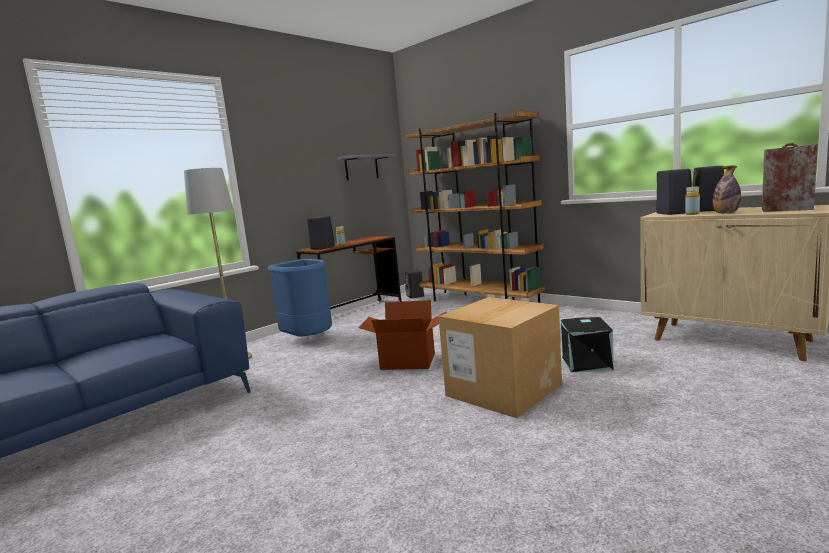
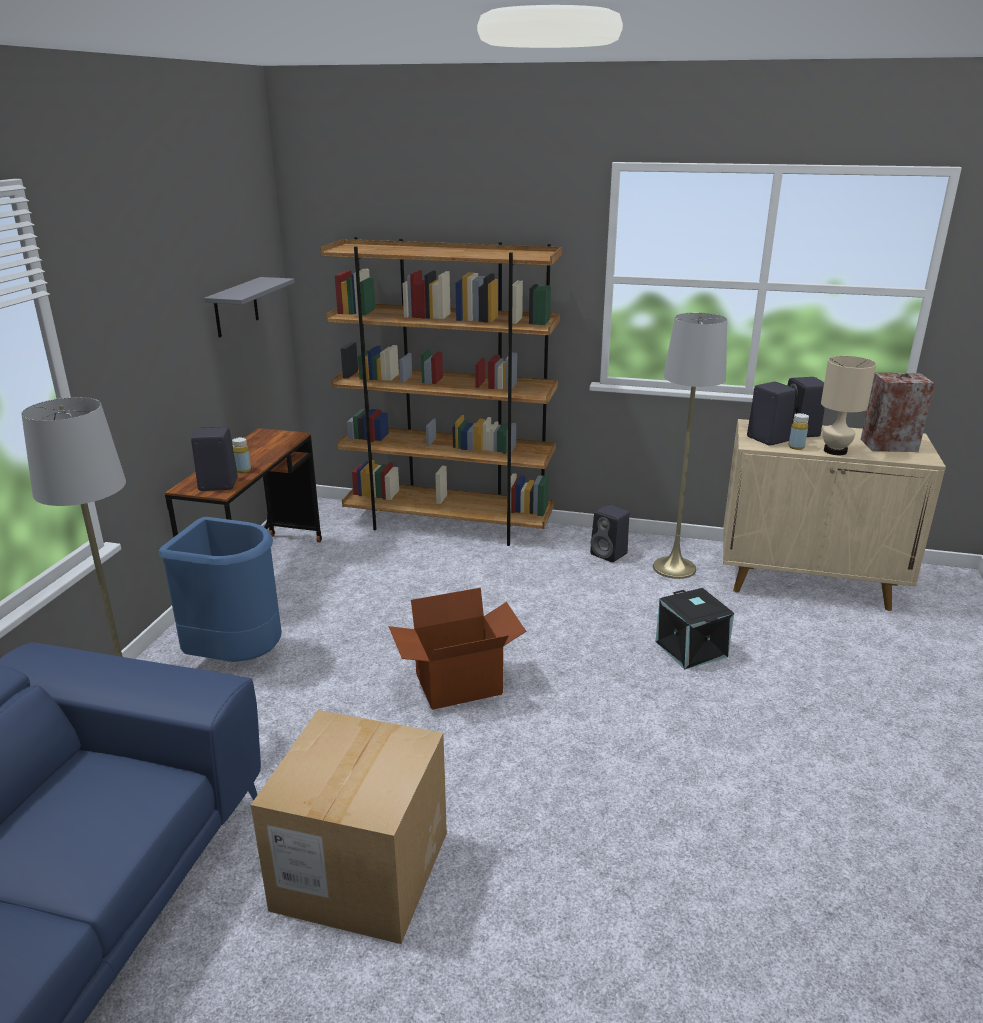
camera: 30 degrees left, 15 degrees up
(415, 296) = (328, 517): black speaker -> black speaker (610, 554)
(503, 390) = (633, 719): cardboard box -> cardboard box (361, 870)
(616, 326) = (674, 568): none -> grey floor lamp
(725, 213) = (835, 451): bottle -> beige table lamp

